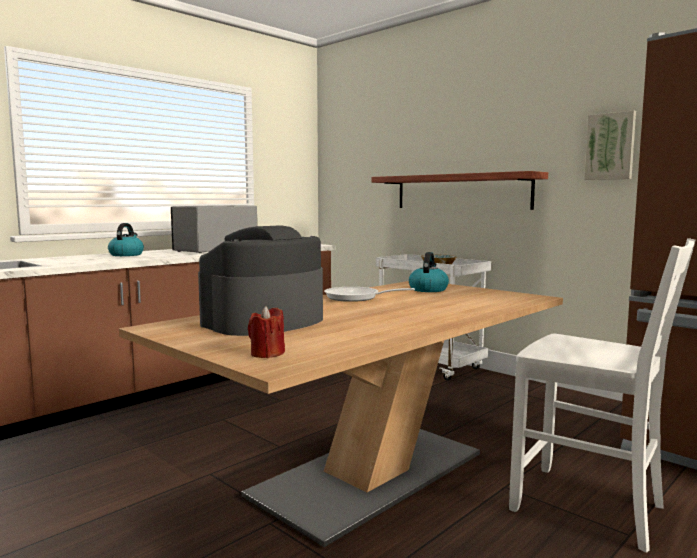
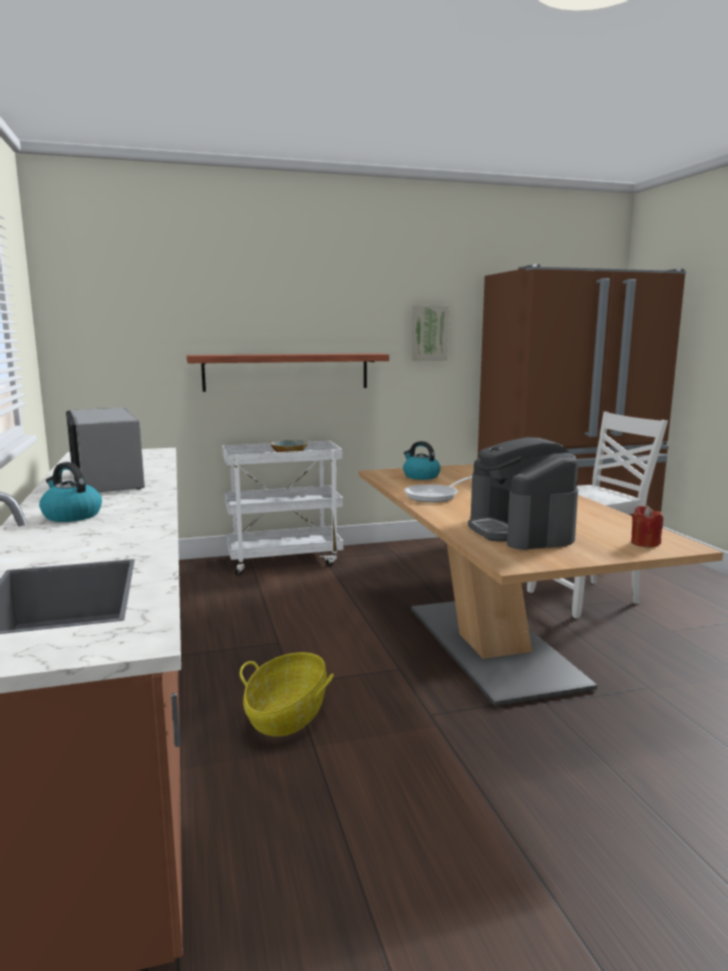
camera: 60 degrees left, 5 degrees up
(178, 428) = (287, 715): none -> basket

